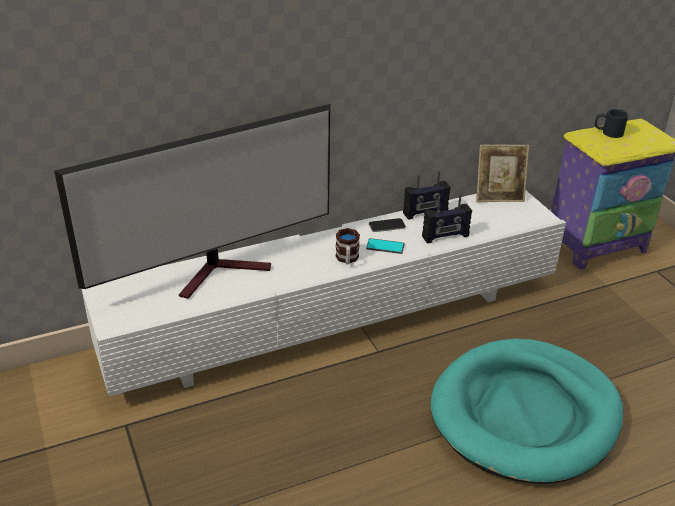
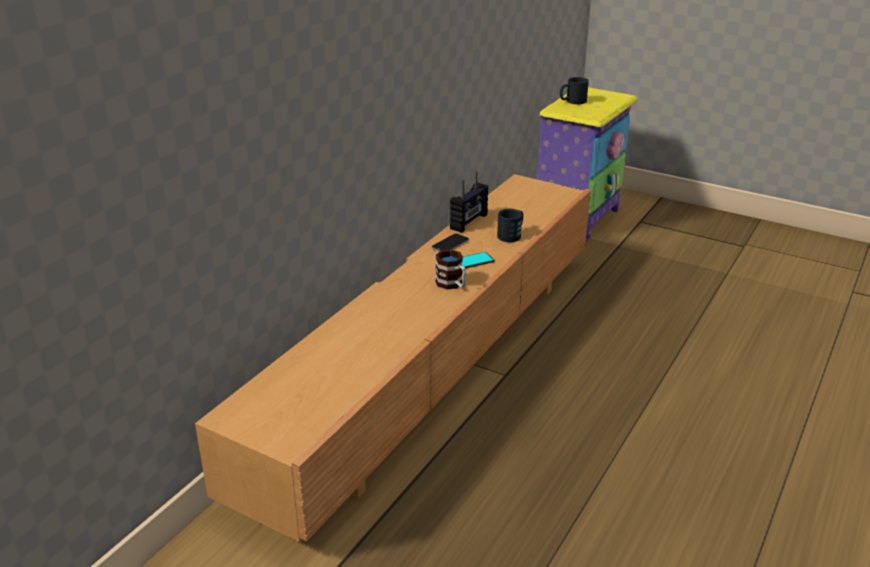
camera: 35 degrees left, 5 degrees down
(222, 271) = (344, 343): television -> none
(335, 318) = (433, 365): white tv stand -> brown tv stand
(445, 236) = (512, 234): radio -> black mug
(498, 197) = (513, 189): picture frame -> none
(525, 414) = (678, 368): turquoise dog bed -> none

